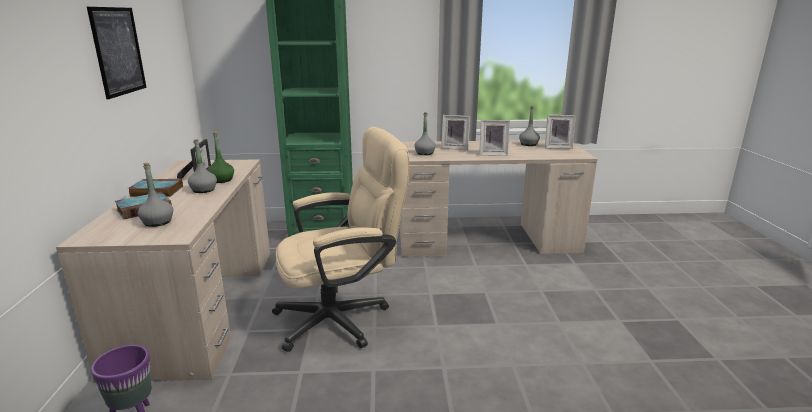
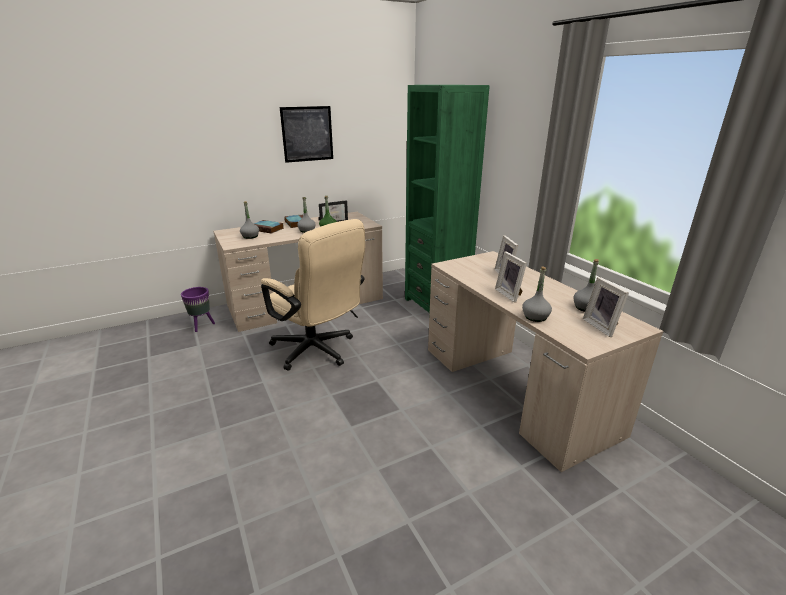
camera: 65 degrees right, 5 degrees up
(425, 153) = (468, 266): grey bottle -> grey bottle (535, 317)

